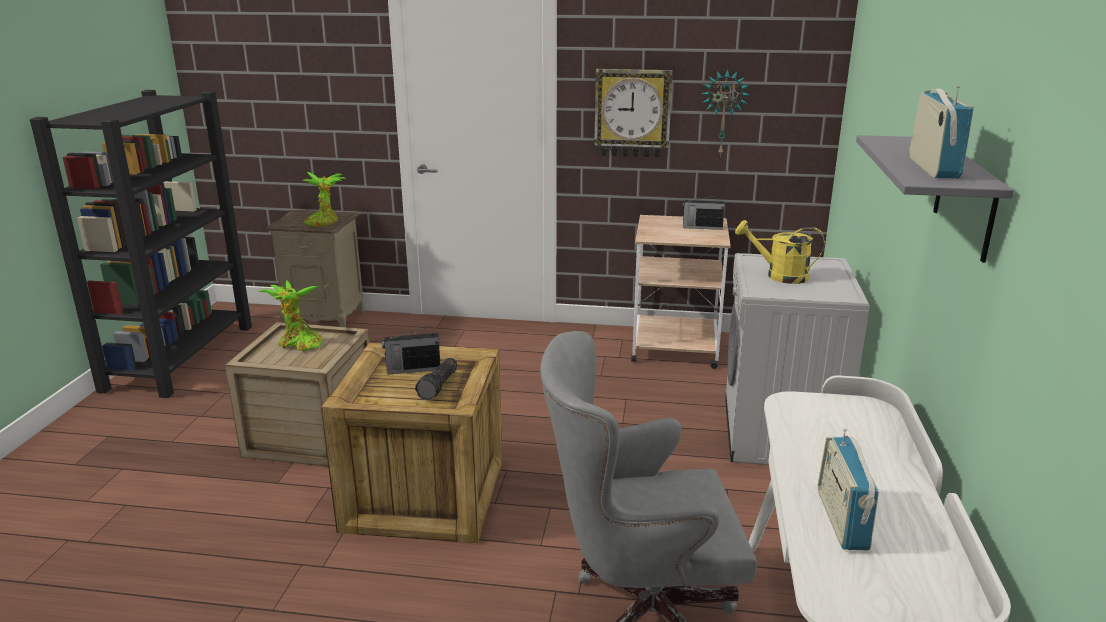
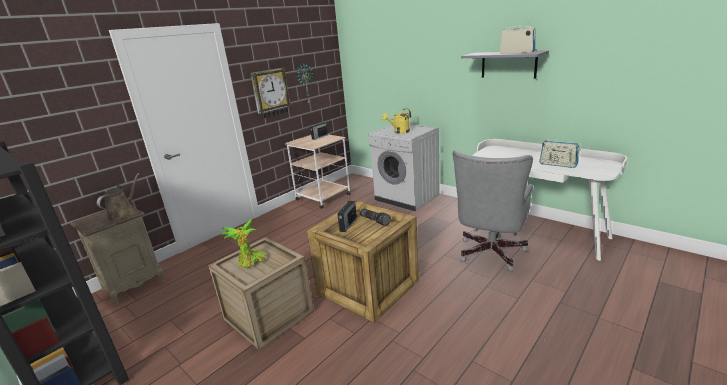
camera: 55 degrees left, 0 degrees up
(324, 222) = (123, 213): potted plant -> brown watering can

